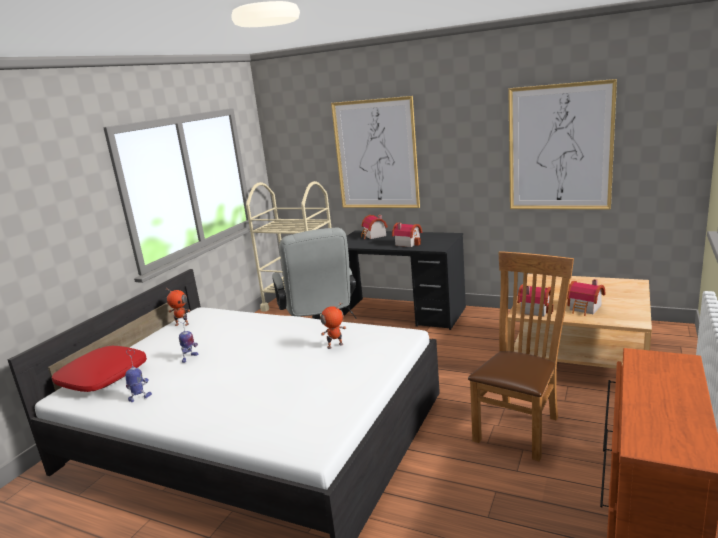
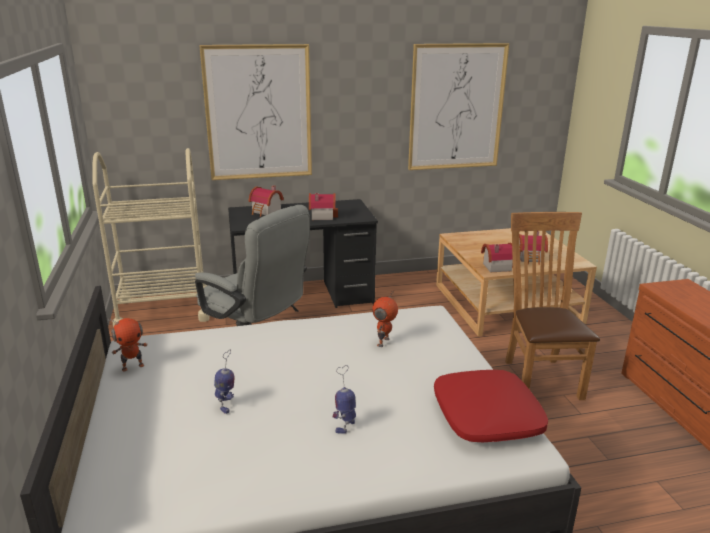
camera: 40 degrees left, 5 degrees up
(103, 377) = (128, 471): red pillow -> red pillow (486, 416)
(140, 397) = (242, 475): toy robot -> toy robot (346, 425)

